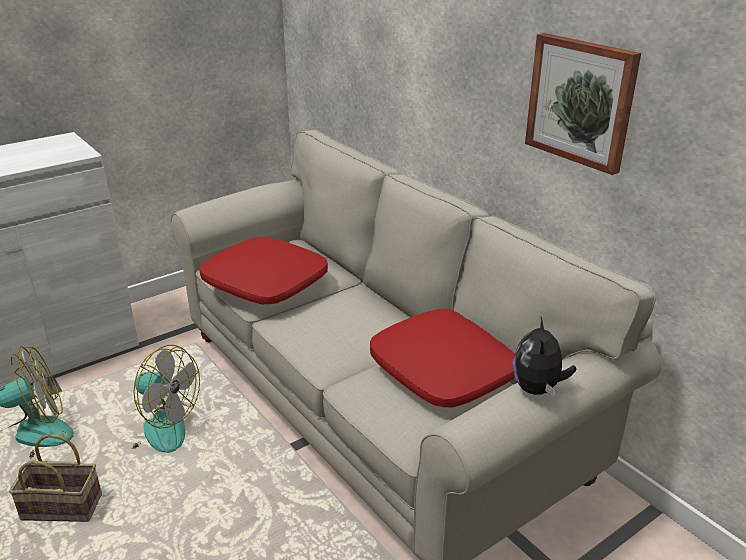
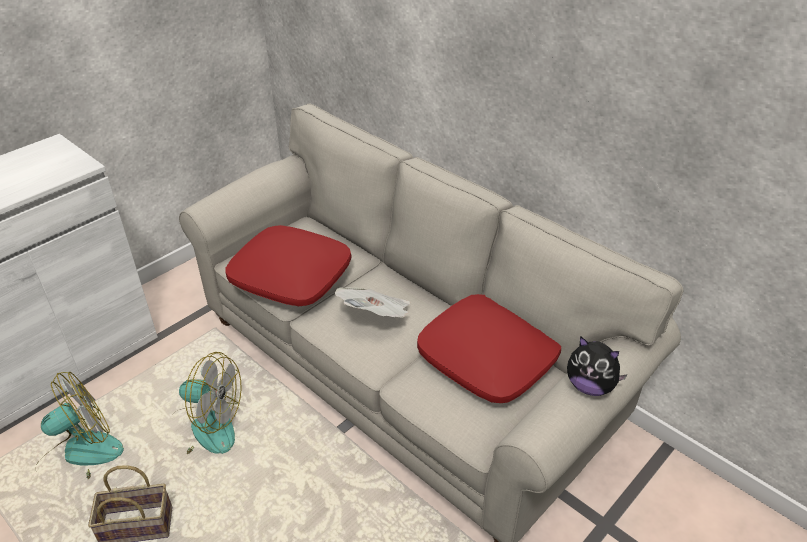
camera: 10 degrees left, 10 degrees up
(340, 324) = (376, 316): none -> newspaper
(538, 389) = (590, 386): plush toy -> plush toy turned 60 degrees counterclockwise
(581, 101) = (605, 104): picture -> none

